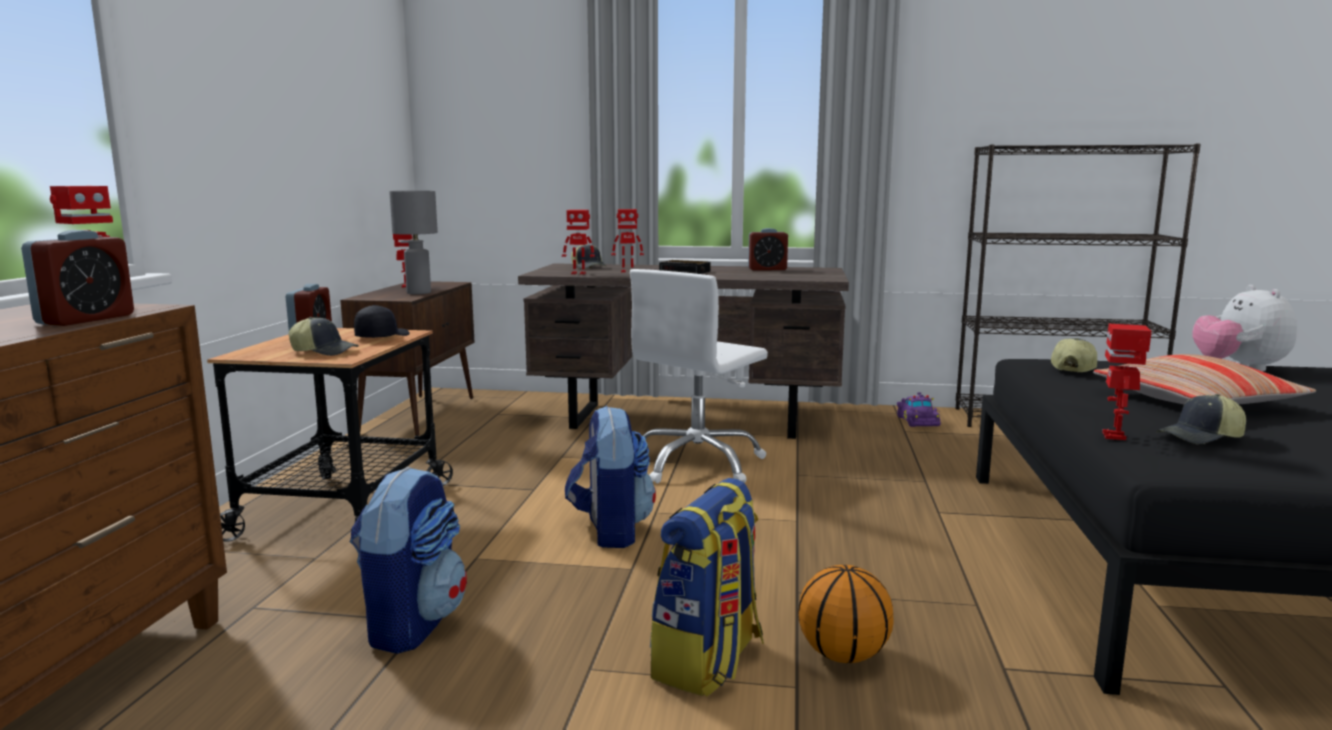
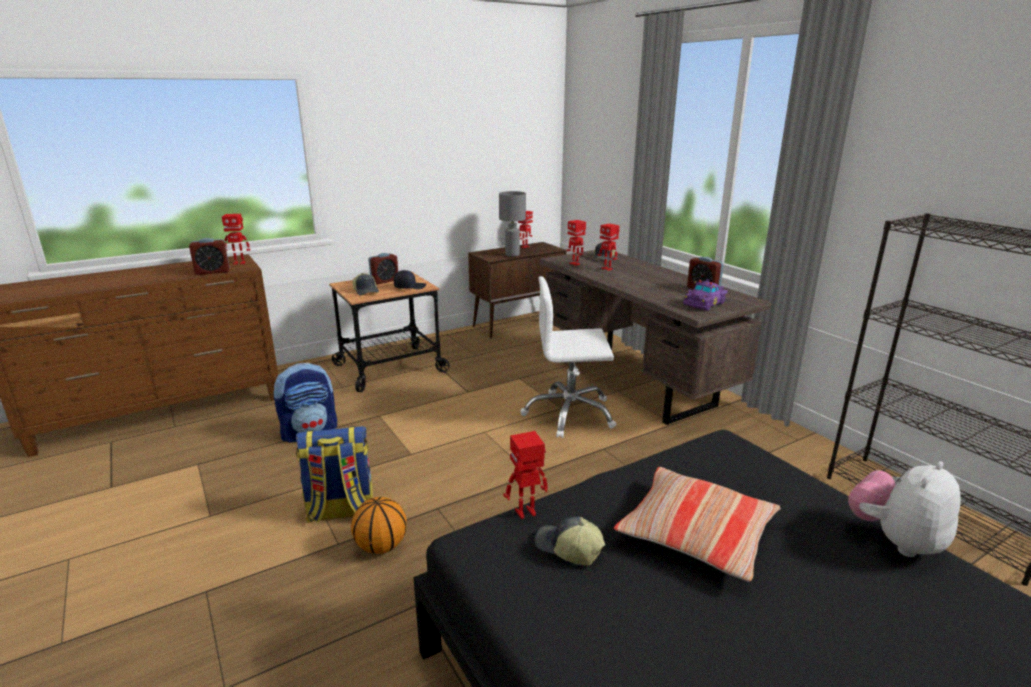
camera: 50 degrees right, 10 degrees up
(610, 530) = (446, 430): backpack -> none
(685, 271) = (640, 277): alarm clock -> none
(917, 420) = (796, 453): purple toy car -> purple toy car (705, 304)
(1072, 368) = (725, 461): cap -> none

